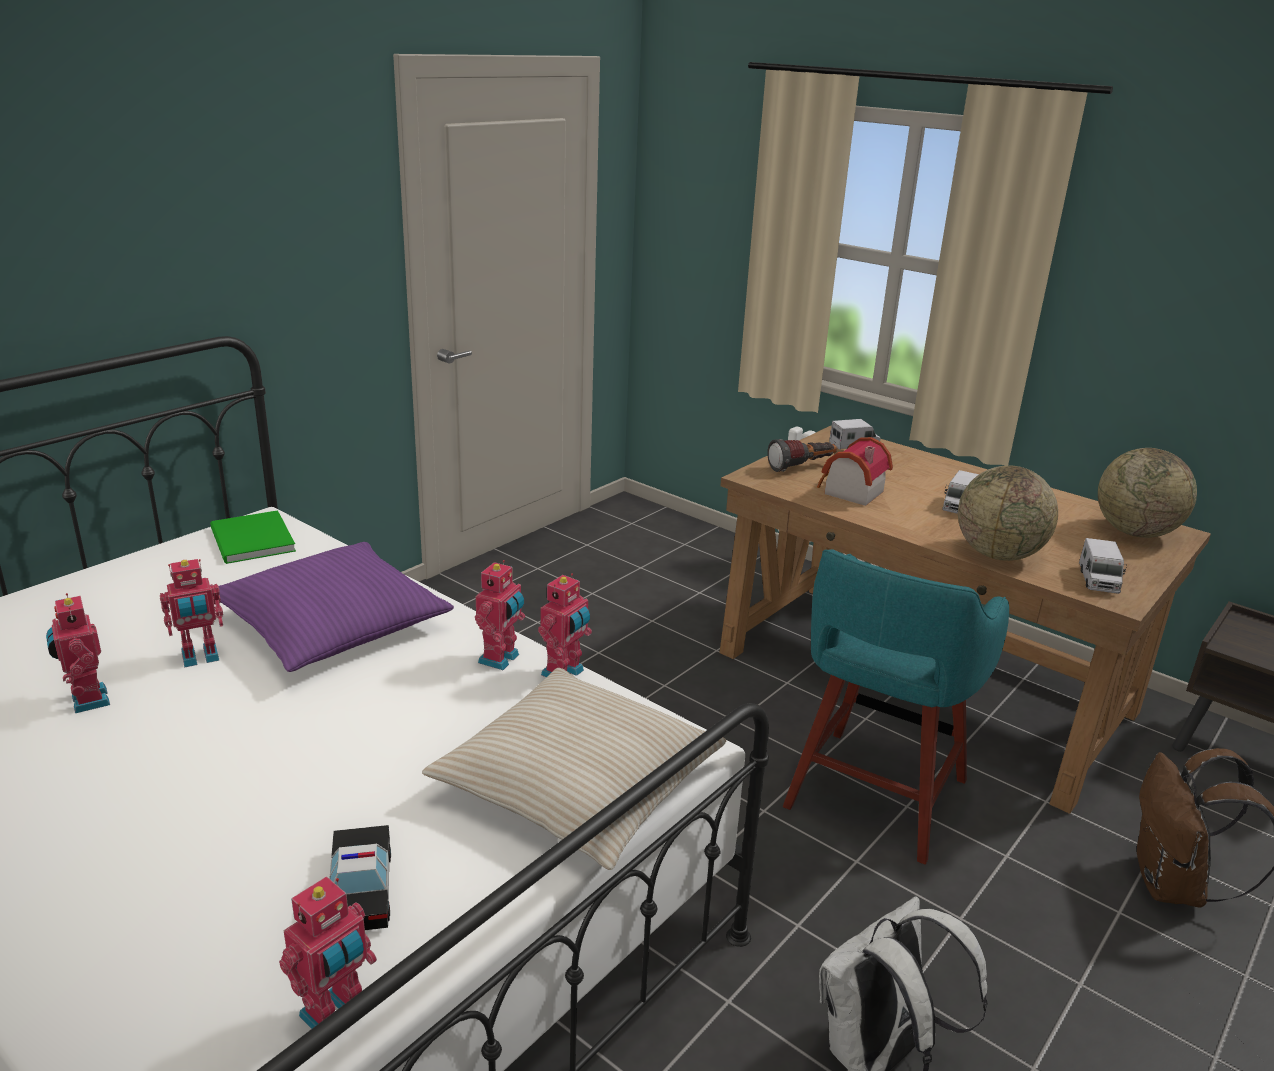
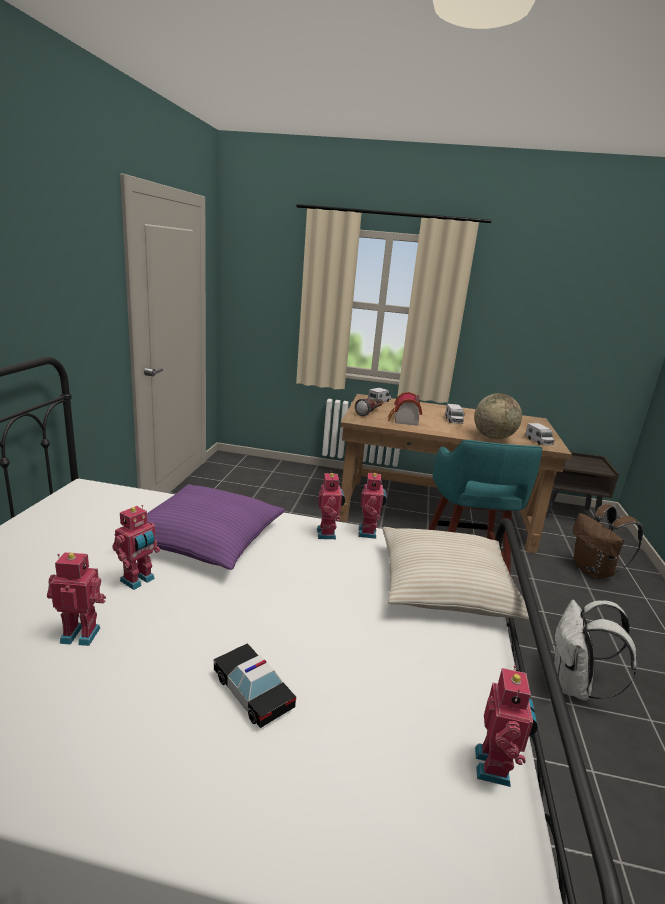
camera: 30 degrees left, 5 degrees down
(87, 700) = (81, 633): toy robot -> toy robot turned 150 degrees clockwise
(251, 541) = (88, 501): green book -> none
(361, 889) = (414, 685): toy car -> toy car (253, 691)
(1135, 532) = (524, 421): globe -> none

